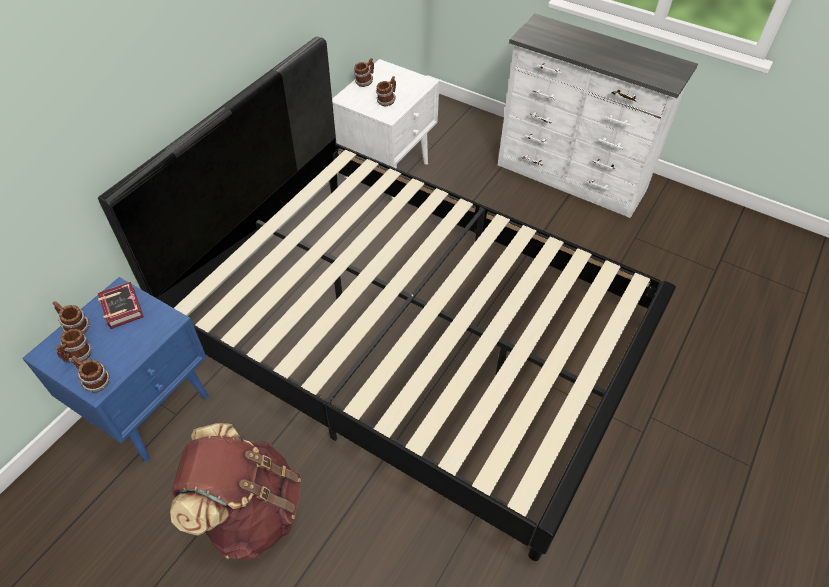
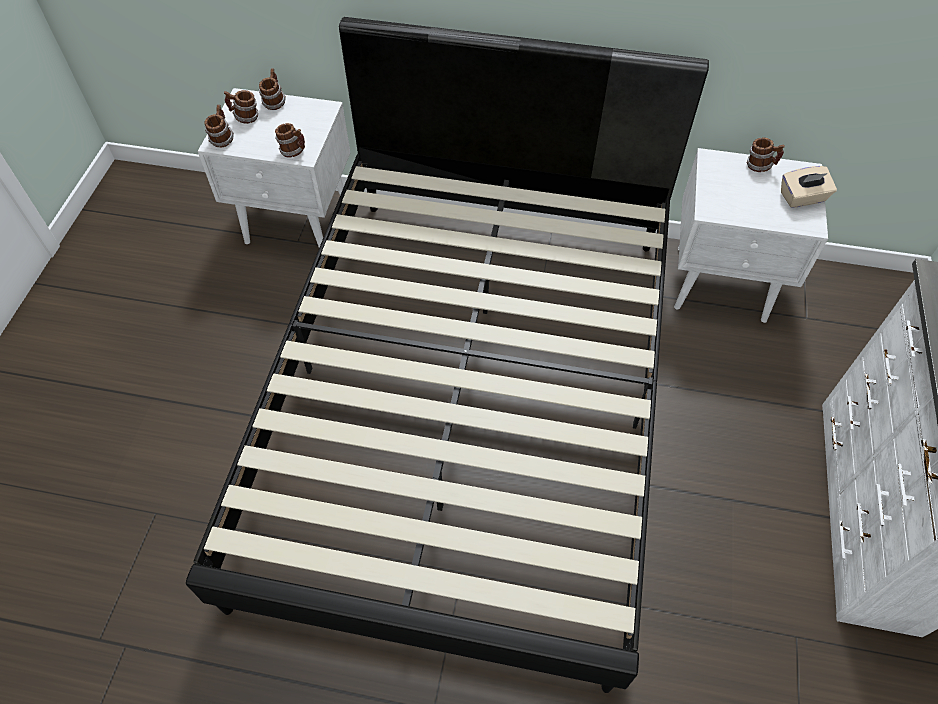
camera: 70 degrees right, 5 degrees up
(123, 306) = (308, 119): book -> none
(151, 408) = (298, 222): blue nightstand -> white nightstand
(249, 511) = (217, 336): brown backpack -> none
(386, 101) = (738, 199): mug -> mug (294, 151)
(402, 77) = (802, 198): none -> beige tissue box

